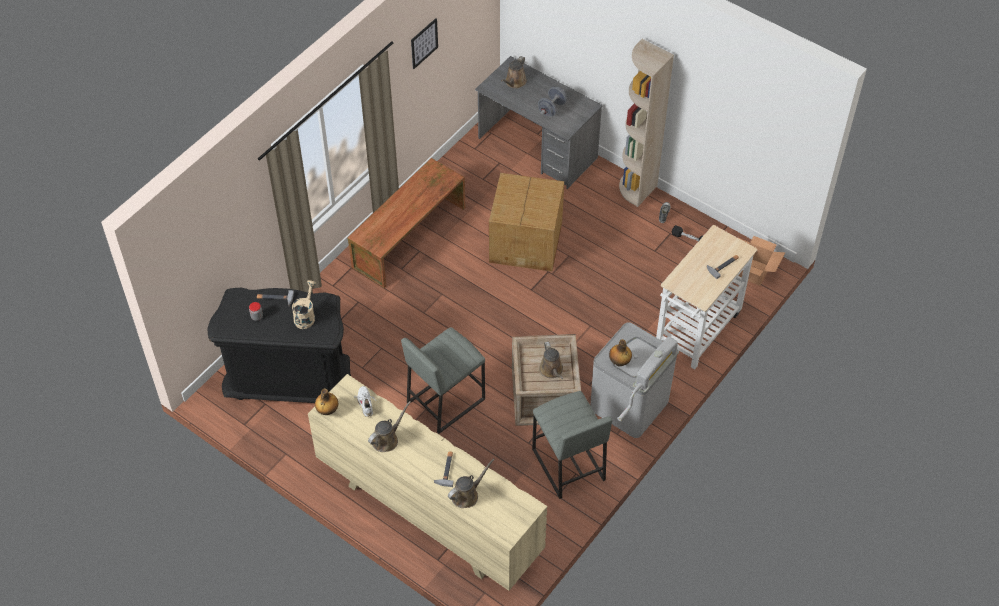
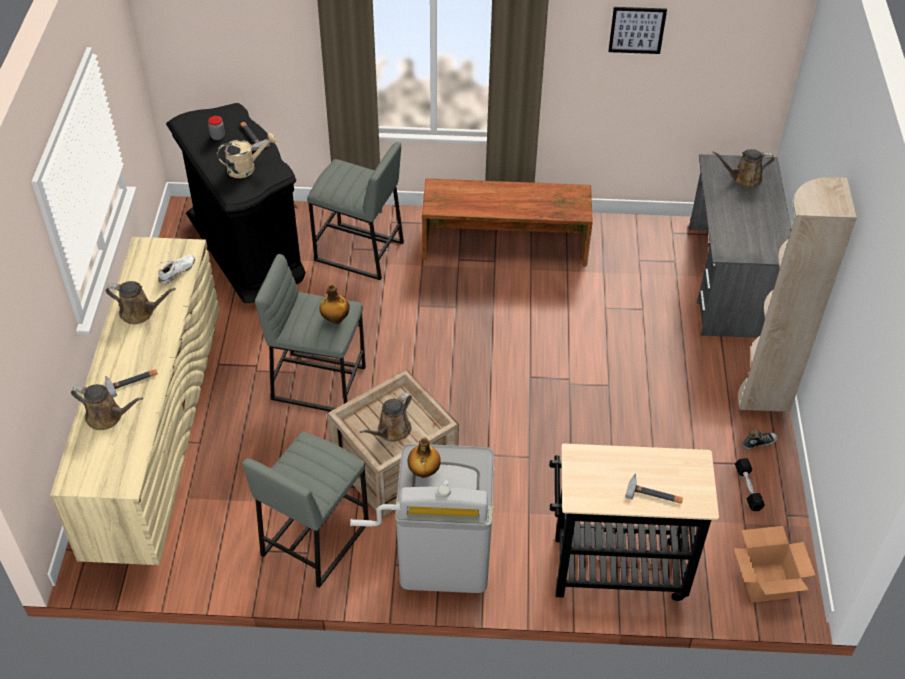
camera: 55 degrees right, 5 degrees down
(327, 411) = (145, 249): bottle -> bottle (335, 319)
(345, 318) = (359, 251): none -> grey stool
(527, 241) = (592, 339): cardboard box -> none
(552, 109) = (742, 226): grey dumbbell -> none
(697, 331) = (616, 569): white cart -> black cart

